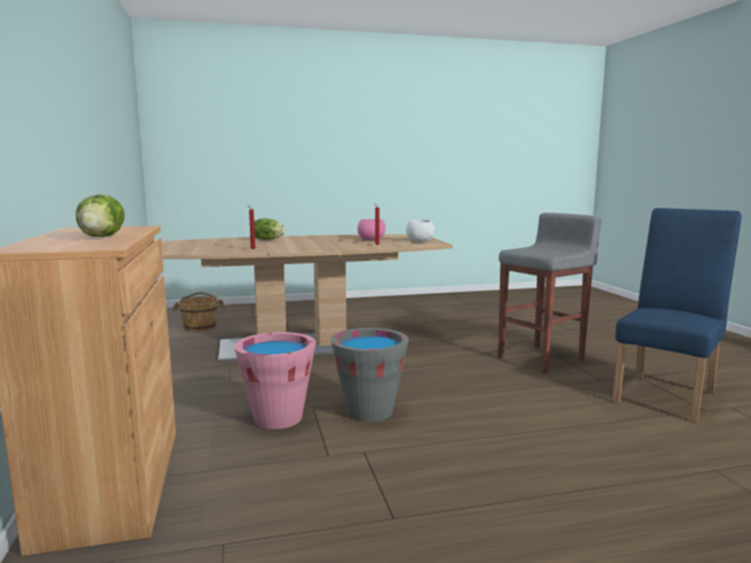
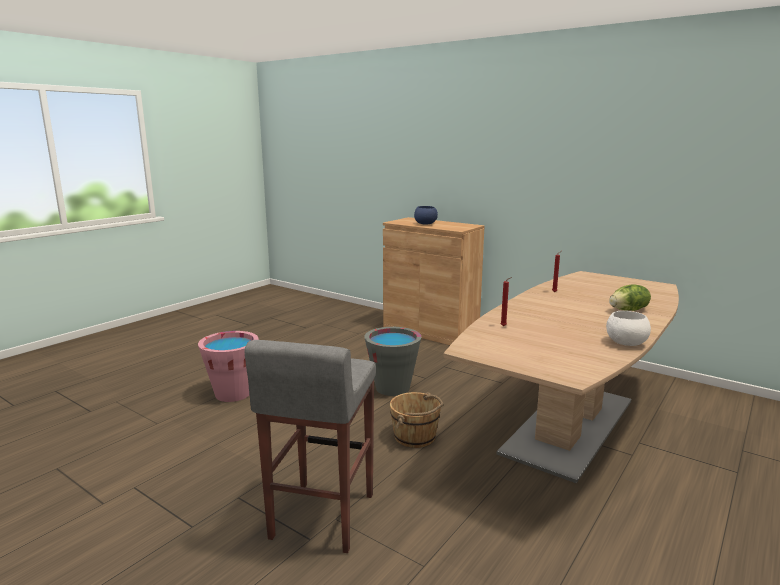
camera: 140 degrees right, 5 degrees up
(103, 237) = (425, 224): lettuce -> blue bowl
(200, 326) = (712, 411): brown bucket -> brown bucket (415, 437)
(278, 418) = (431, 367): pink bucket -> pink bucket (233, 393)
(372, 240) = (552, 339): pink bowl -> none
(419, 241) = (495, 350): white bowl -> white bowl (625, 342)
(667, 394) = (166, 500): blue chair -> none

